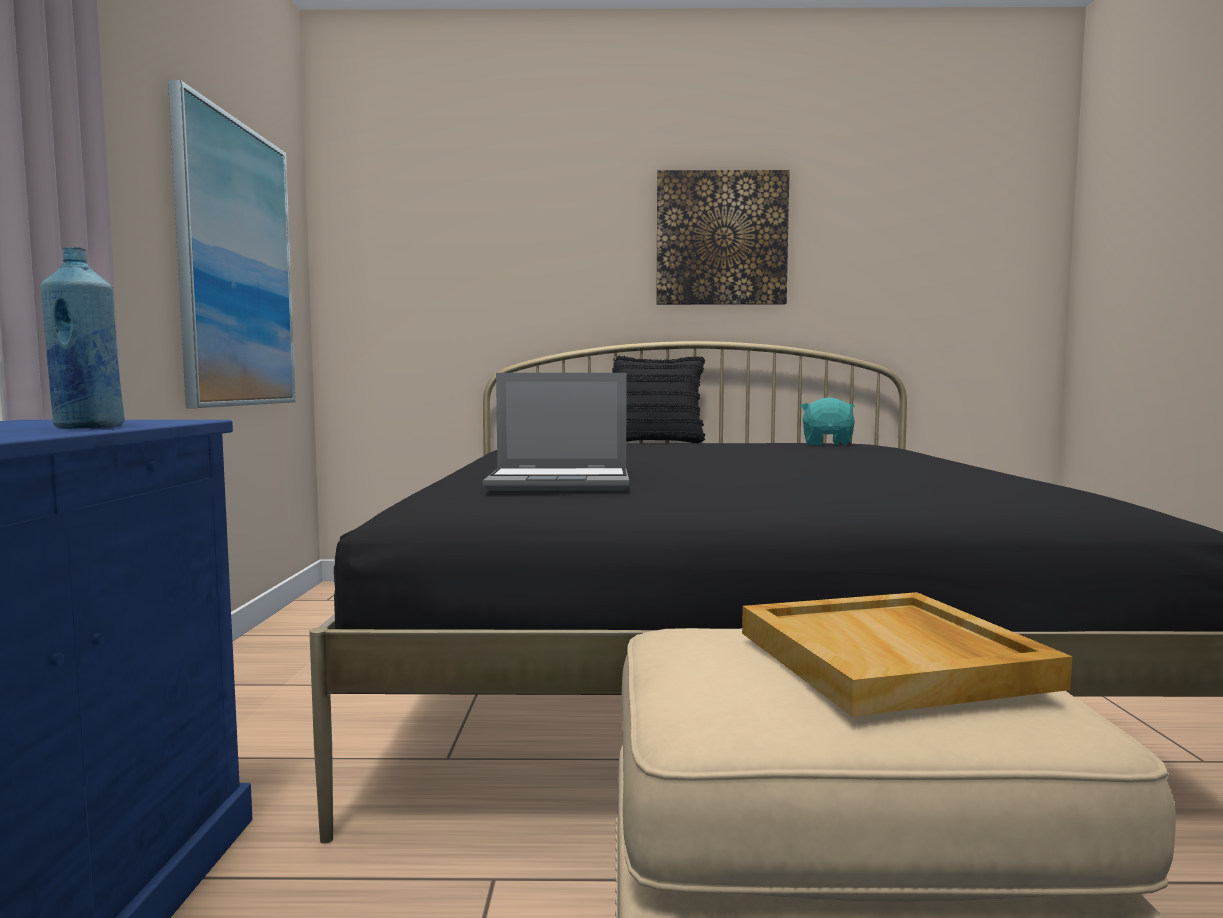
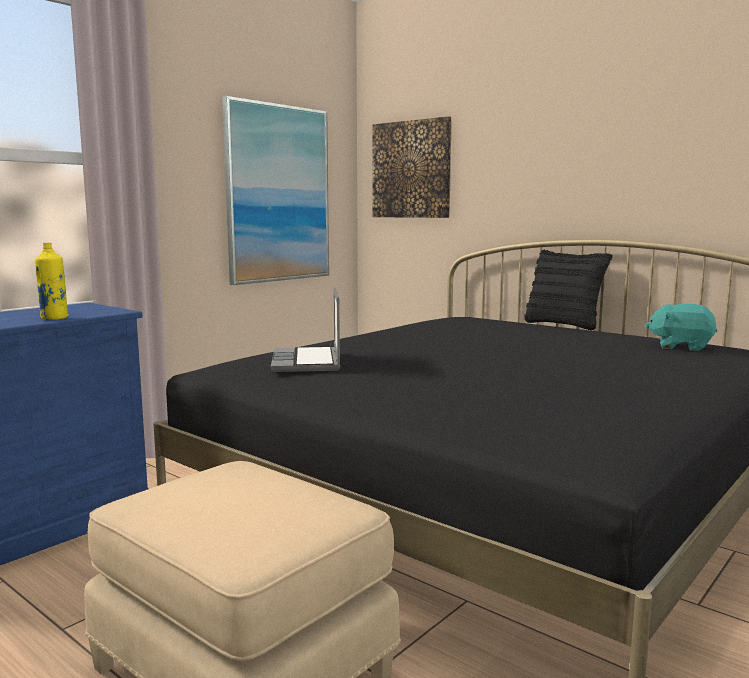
camera: 40 degrees right, 5 degrees up
(88, 428) = (54, 318): blue bottle -> yellow bottle
(561, 483) = (307, 362): laptop -> laptop turned 45 degrees clockwise
(721, 238) = (639, 145): picture -> picture (411, 169)
(828, 444) = (680, 347): turquoise plush toy -> turquoise plush toy turned 120 degrees counterclockwise
(892, 659) = (255, 505): beige tray -> none

